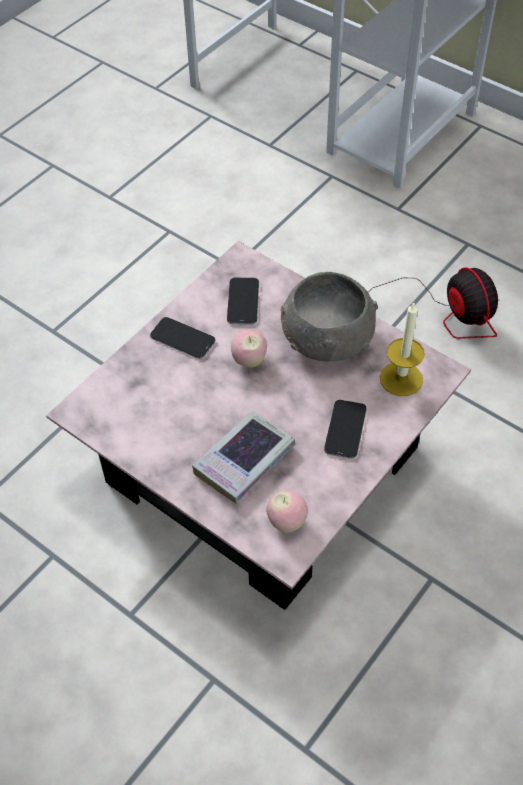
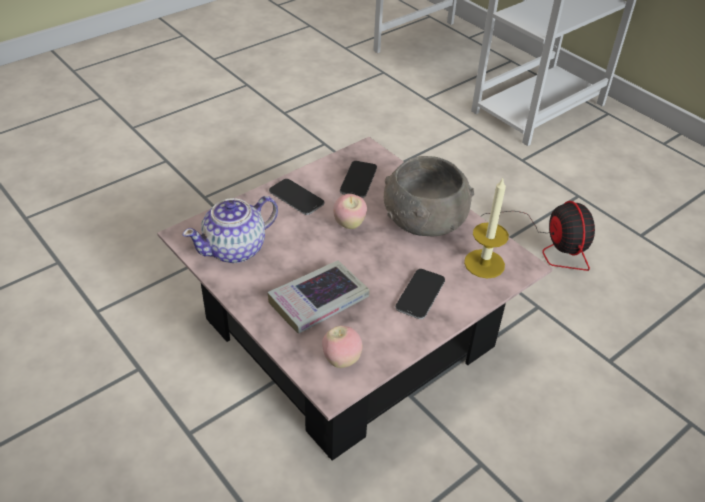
camera: 10 degrees right, 10 degrees down
(138, 417) = (236, 249): none -> teapot

